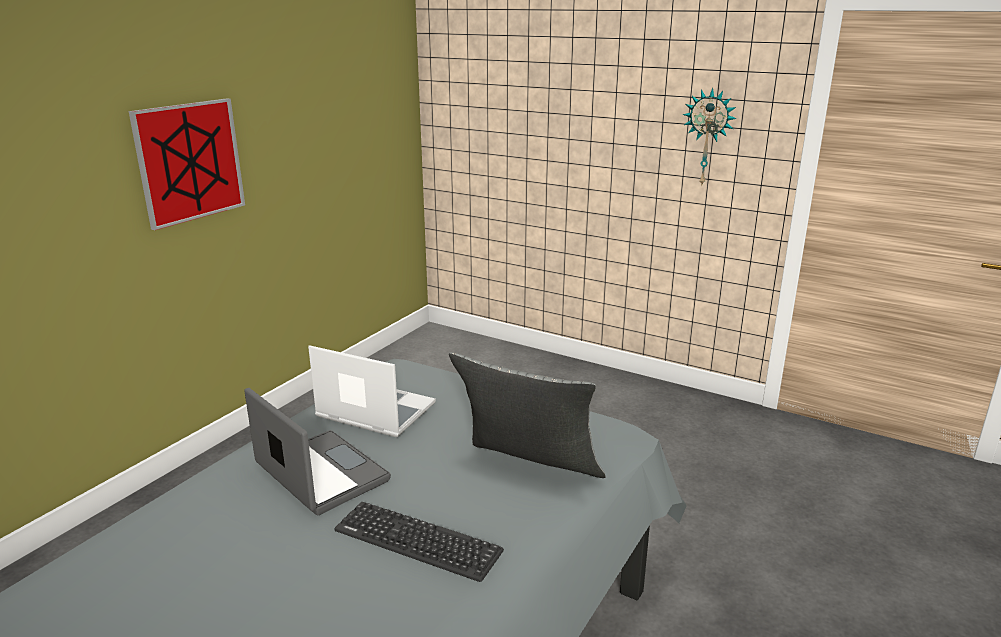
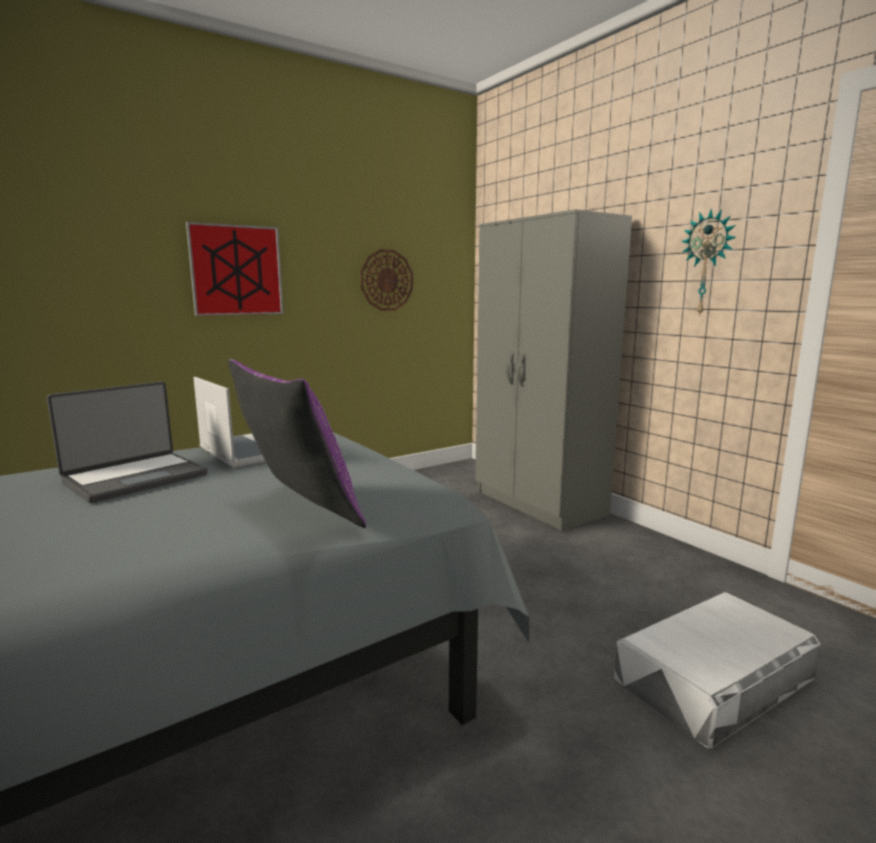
camera: 25 degrees right, 10 degrees down
(320, 474) = (135, 478): laptop -> laptop turned 60 degrees clockwise
(340, 139) = (386, 280): none -> wall clock
(417, 541) = (115, 533): keyboard -> none
(527, 473) = (298, 511): grey pillow -> purple pillow
(541, 369) = (539, 503): none -> grey wardrobe
(773, 506) = (713, 677): none -> white storage box

